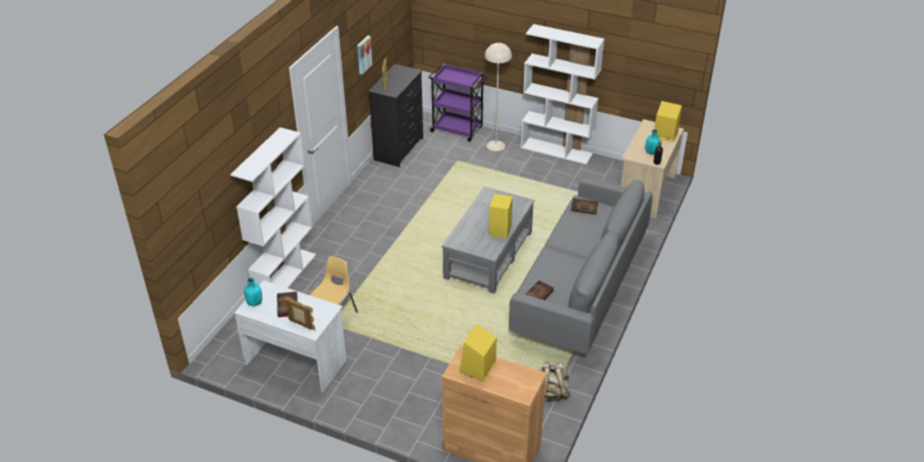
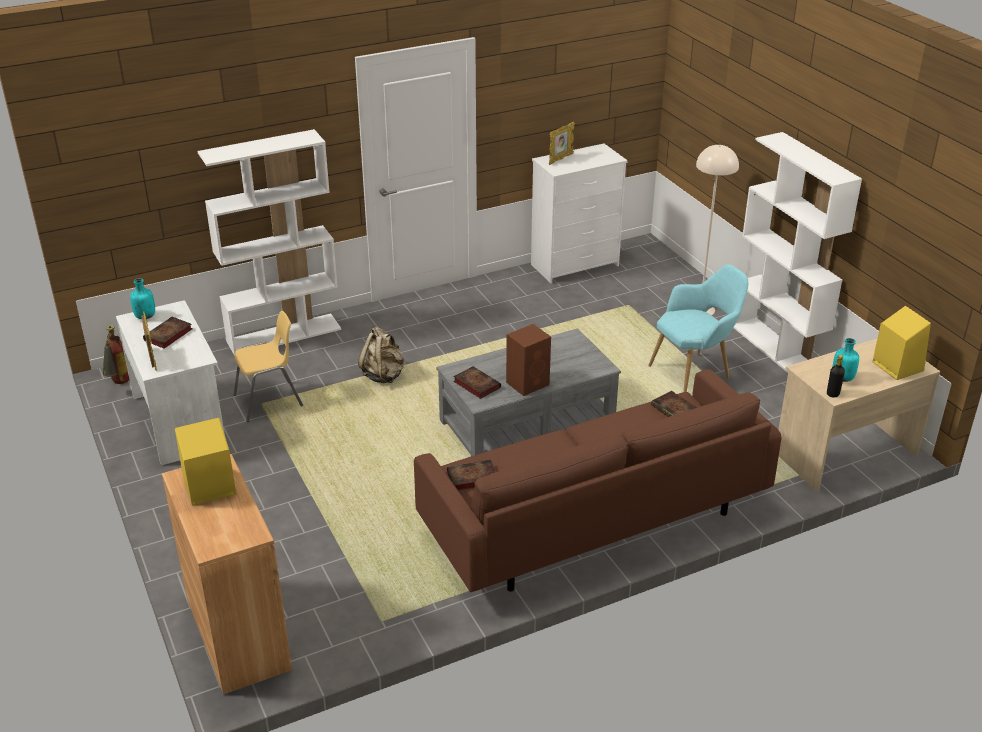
camera: 40 degrees right, 5 degrees down
(223, 362) = (119, 384): none -> fire extinguisher
(363, 54) = (531, 102): picture -> none
(399, 149) = (575, 265): black dresser -> white dresser
(457, 130) = (674, 273): purple cart -> none
(475, 245) = (475, 384): none -> book
(500, 230) = (528, 383): yellow speaker -> brown speaker
(534, 183) = (694, 372): none -> turquoise armchair
(551, 392) = (389, 617): beige backpack -> beige backpack (383, 375)
(579, 286) = (593, 517): grey sofa -> brown sofa

